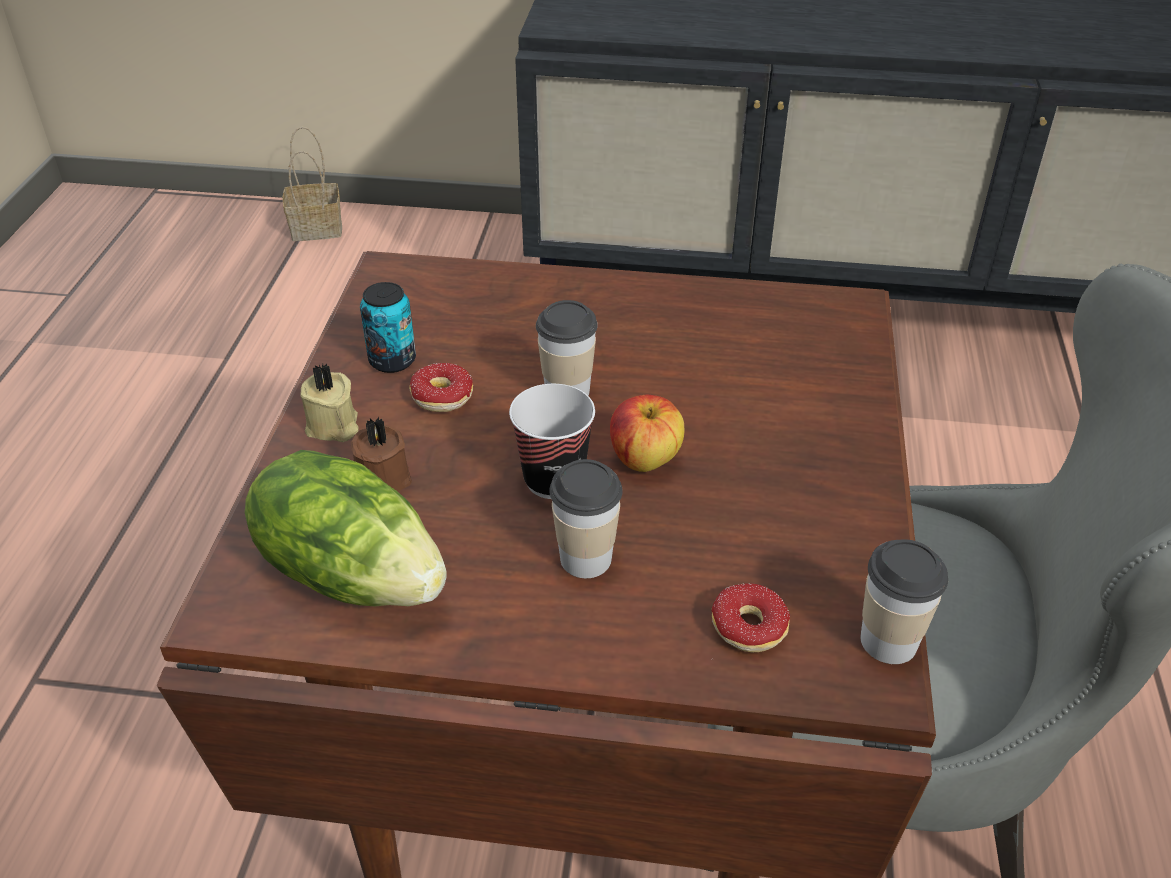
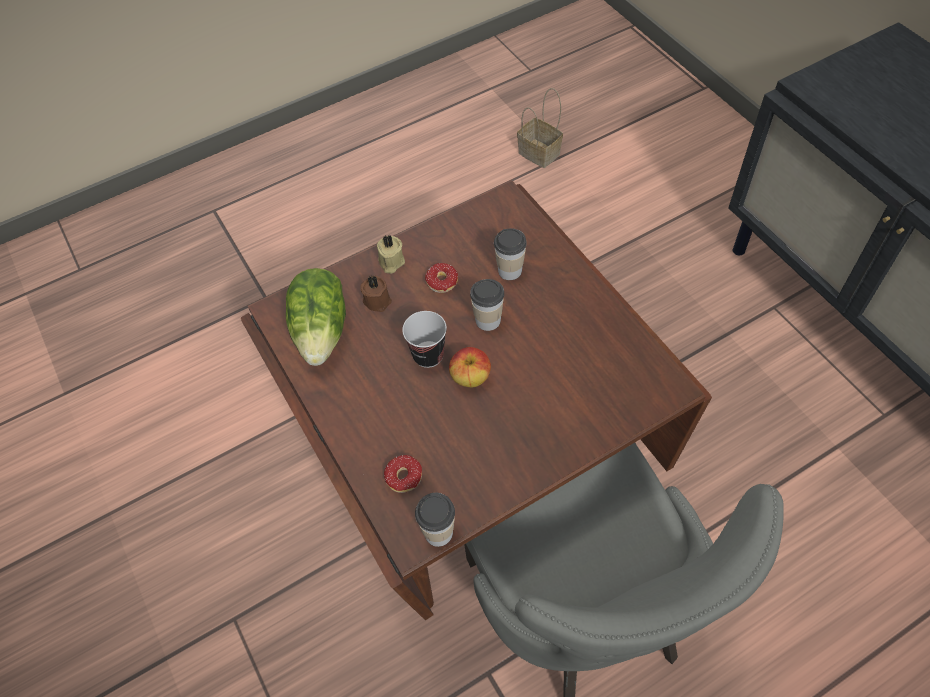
camera: 55 degrees right, 15 degrees up
(318, 228) = (684, 105): basket -> basket (540, 153)
(392, 360) = (448, 248): can -> none
(585, 558) = (393, 397): cup -> cup (510, 271)

